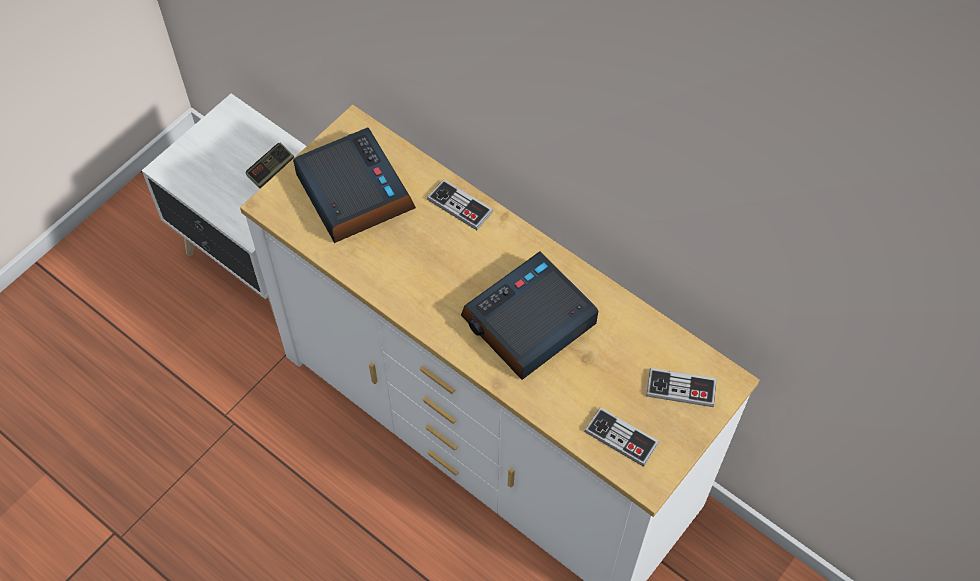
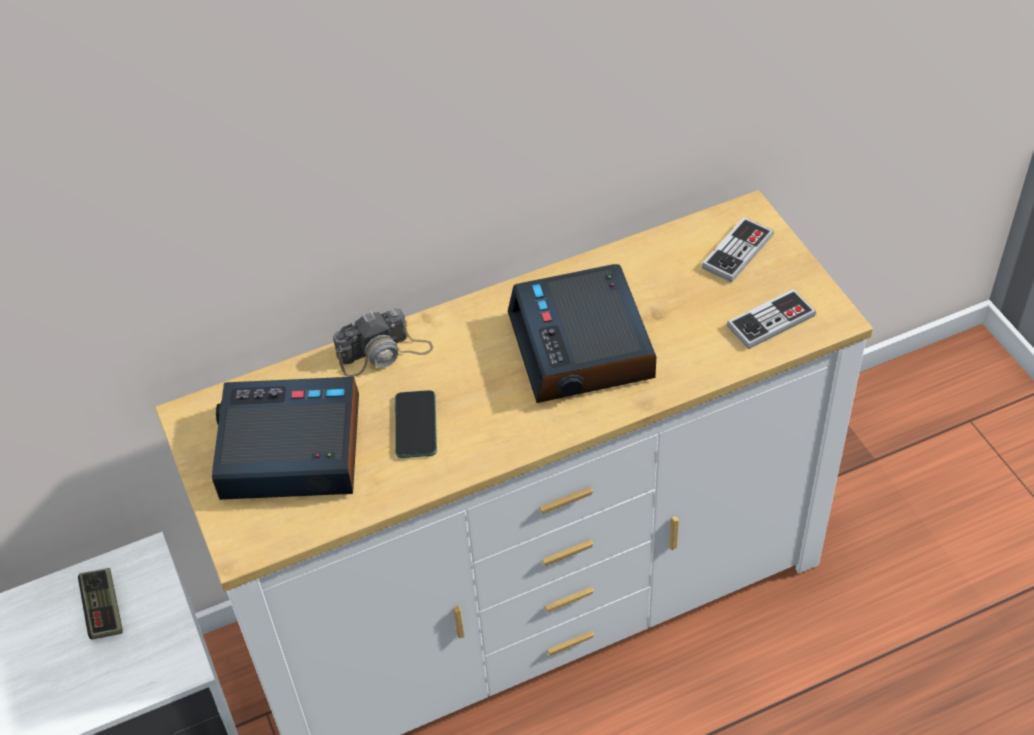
camera: 60 degrees left, 10 degrees down
(408, 253) = (416, 425): none -> phone
(460, 206) = (384, 353): game controller -> camera

